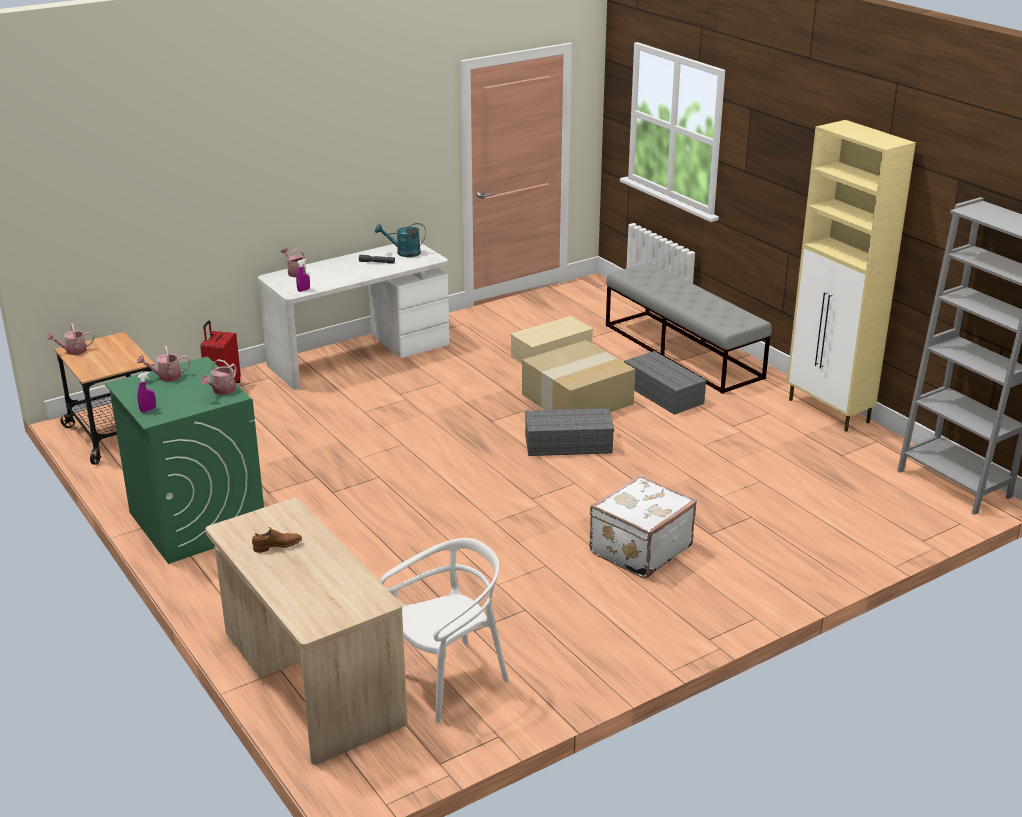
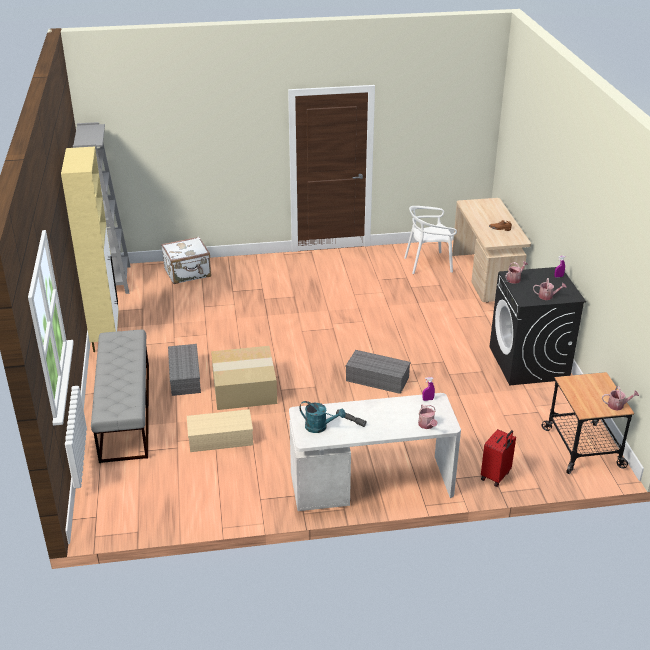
camera: 155 degrees left, 5 degrees up
(196, 521) = (529, 363): green washing machine -> black washing machine
(569, 443) = (281, 356): grey storage box -> grey storage box (376, 379)
(639, 549) = (303, 290): white suitcase -> white suitcase (188, 273)

